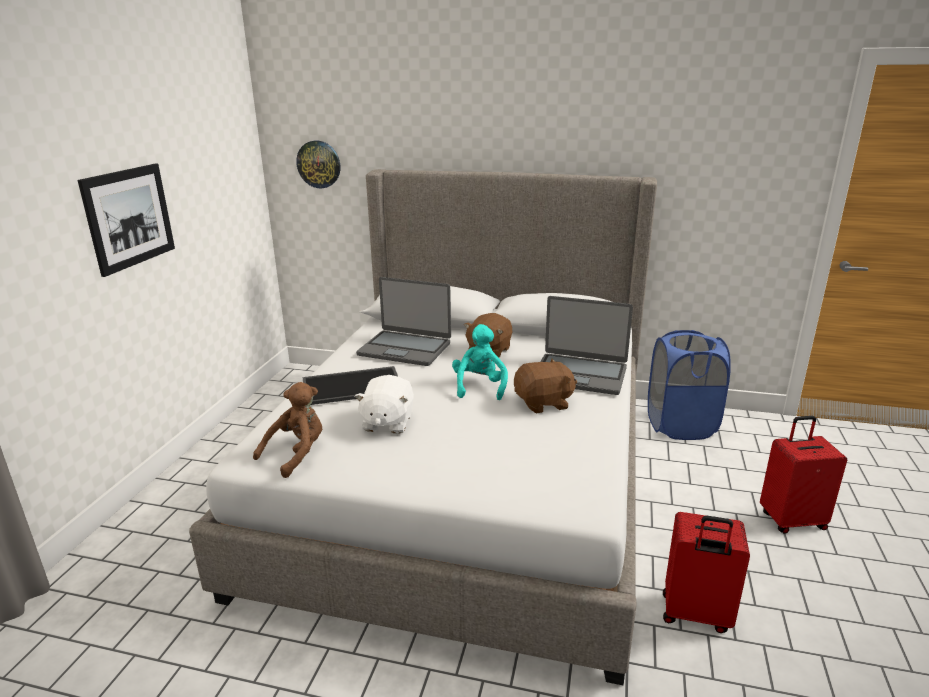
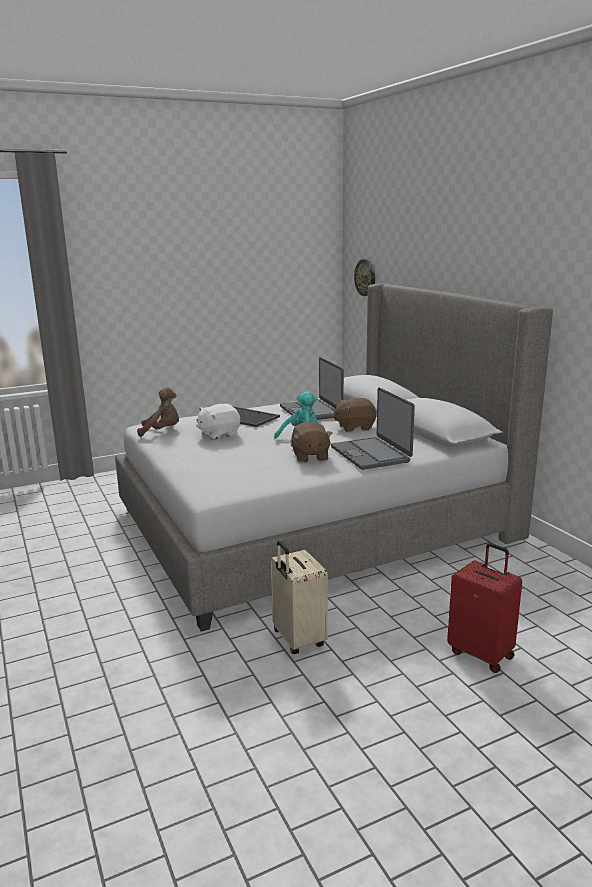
camera: 50 degrees right, 5 degrees down
(129, 217) = (203, 293): picture -> none
(543, 403) = (310, 457): brown plush toy -> brown plush toy turned 45 degrees clockwise
(680, 426) = (535, 569): blue laundry basket -> none
(695, 615) = (297, 640): red suitcase -> beige suitcase

